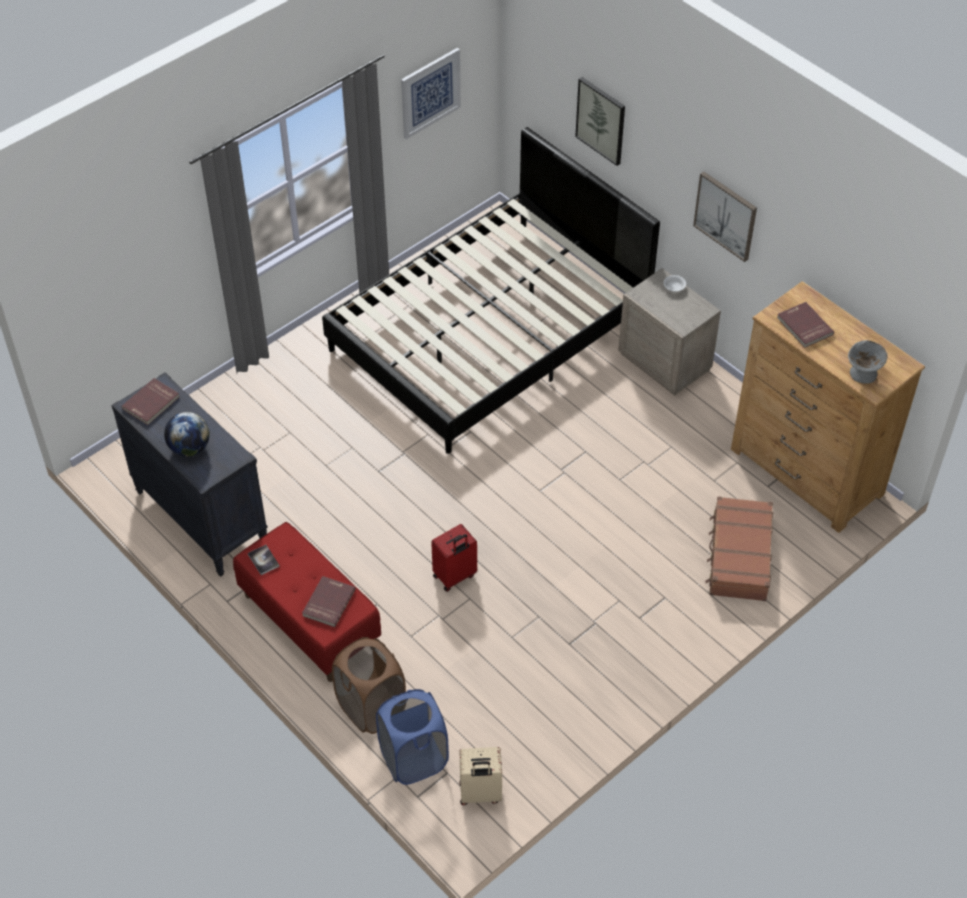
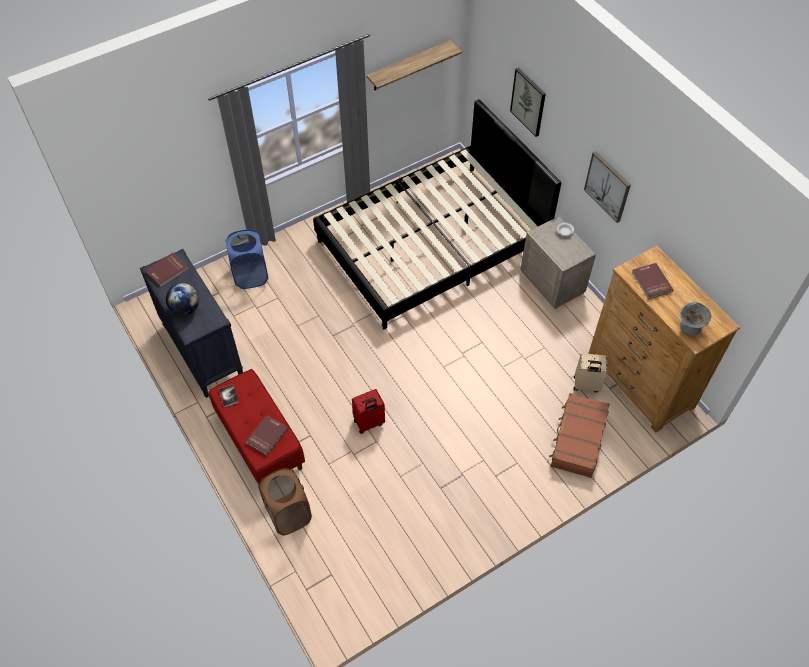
camera: 10 degrees right, 5 degrees up
(413, 759) = (309, 559): blue laundry basket -> blue laundry basket (250, 276)
(430, 92) = (408, 66): picture -> shelf
(480, 794) = (351, 595): beige suitcase -> beige suitcase (586, 385)

